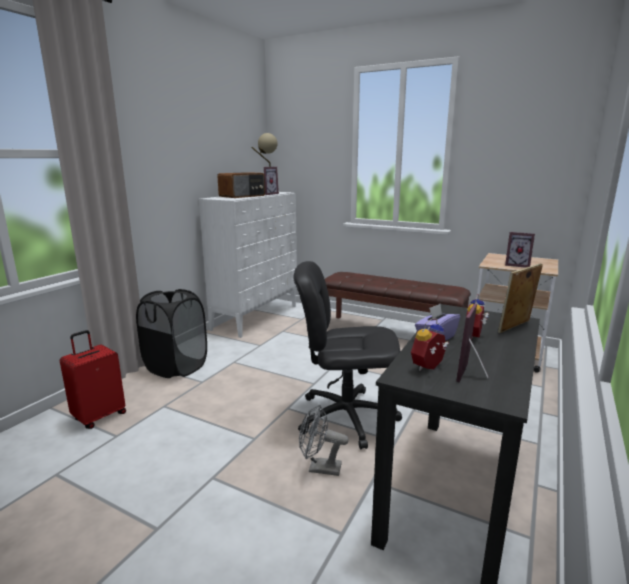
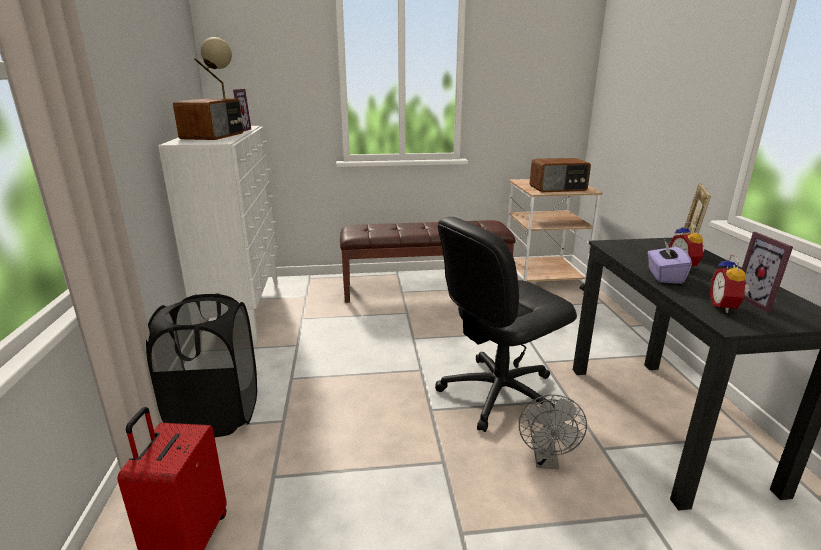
camera: 35 degrees left, 5 degrees up
(319, 468) = (546, 460): grey fan -> grey fan turned 60 degrees counterclockwise
(517, 265) = (558, 188): picture frame -> radio

